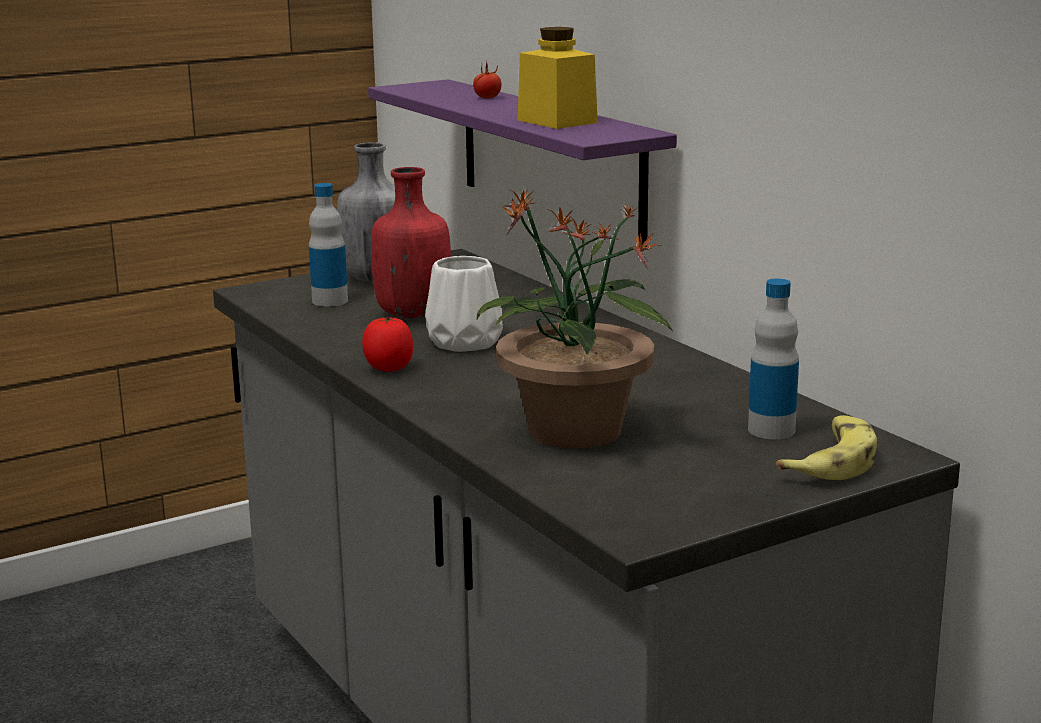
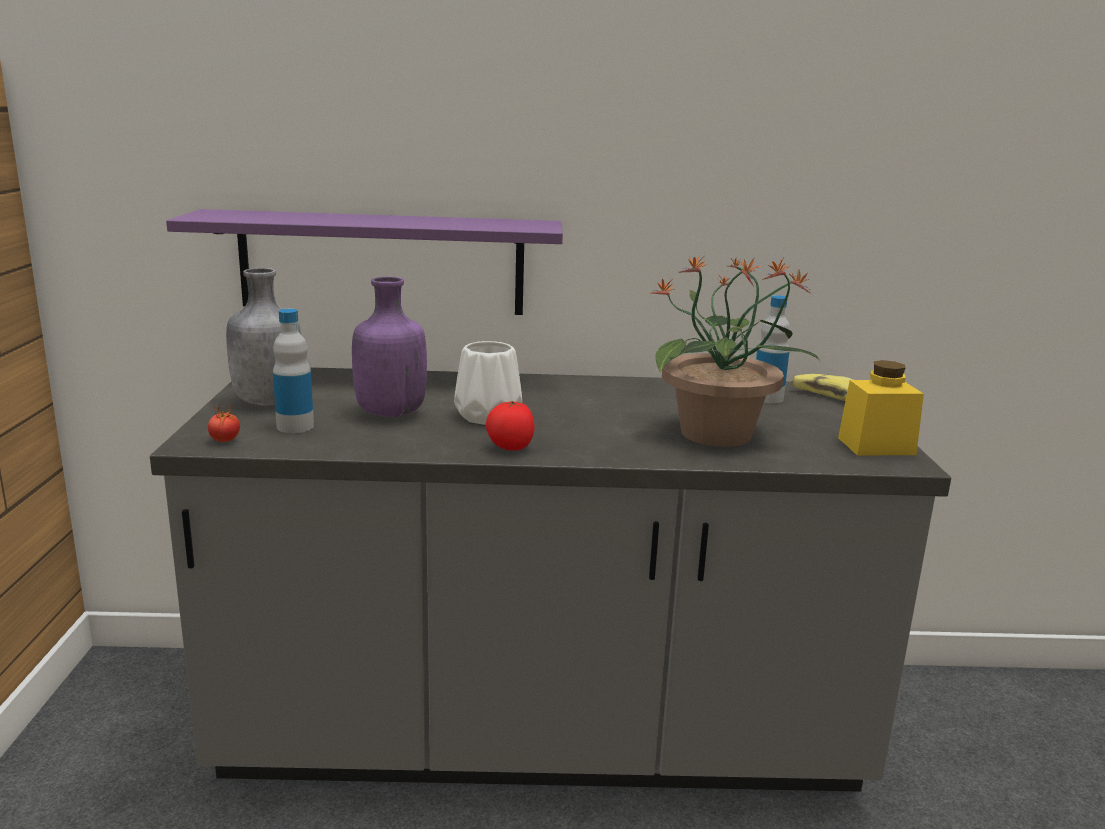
camera: 60 degrees left, 0 degrees up
(412, 314) = (389, 413): red bottle -> purple bottle
(487, 98) = (322, 216): tomato -> tomato (225, 441)
(557, 121) = (461, 222): yellow jar -> yellow jar (876, 446)

